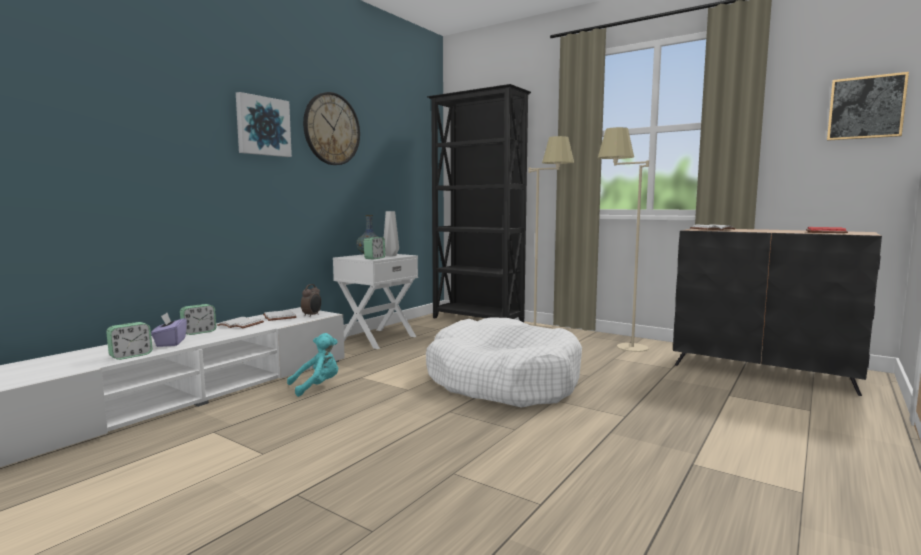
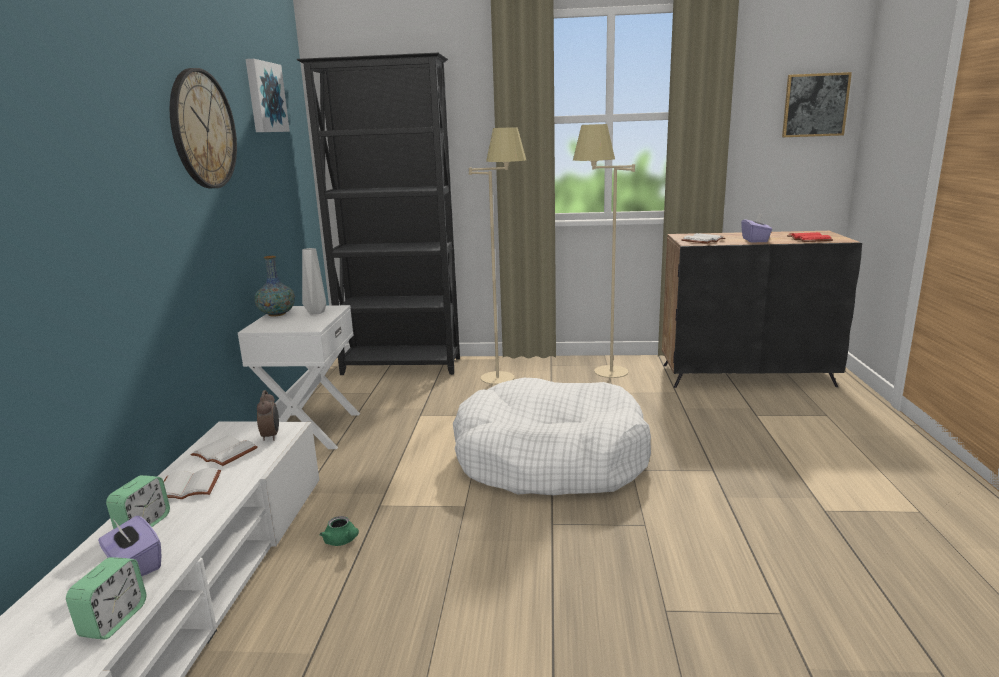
camera: 30 degrees left, 10 degrees up
(262, 126) = (125, 144): picture -> picture (264, 97)
(317, 387) = (342, 541): turquoise plush toy -> green teapot
(374, 258) = (310, 324): alarm clock -> none
(764, 231) = (755, 240): none -> purple tissue box

